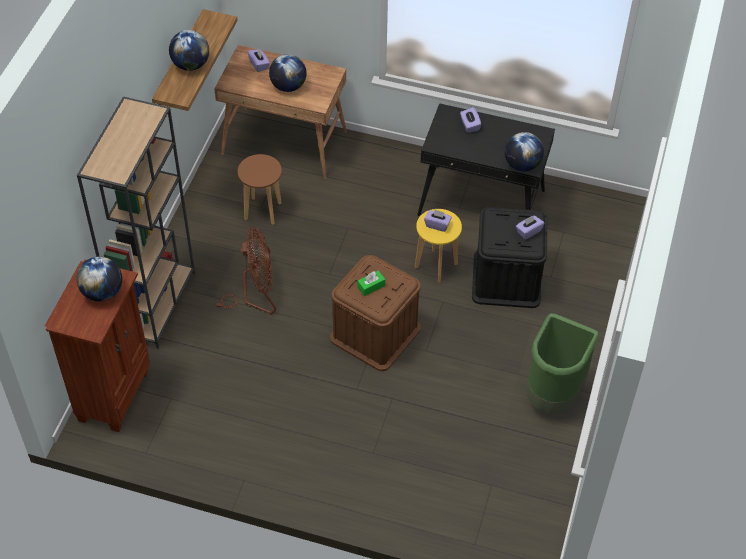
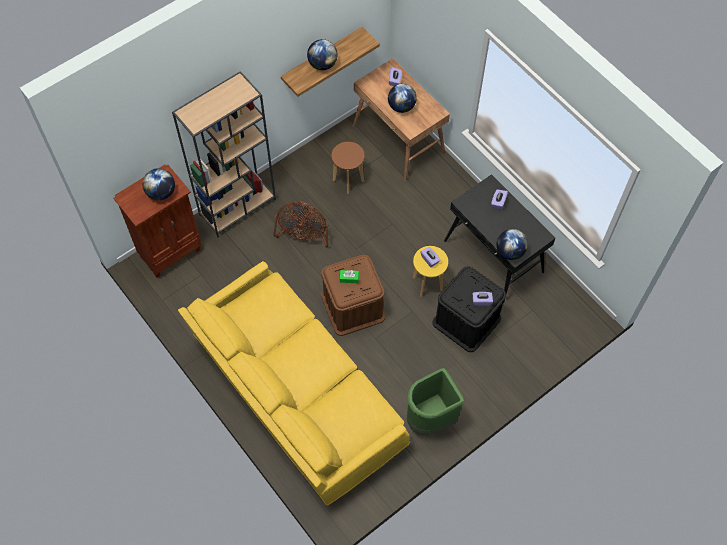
camera: 35 degrees right, 10 degrees up
(254, 289) = (302, 232): brown fan -> brown fan turned 75 degrees clockwise
(388, 459) = (296, 394): none -> yellow sofa

